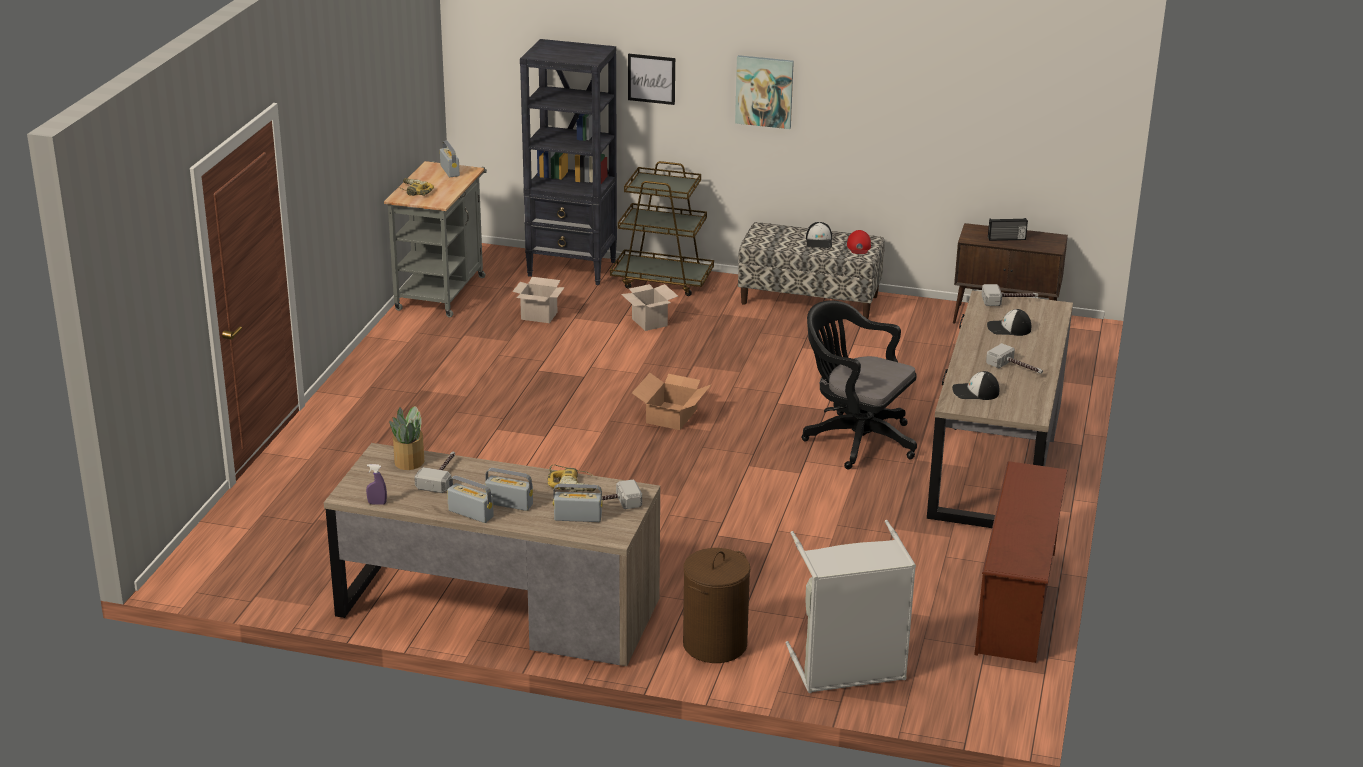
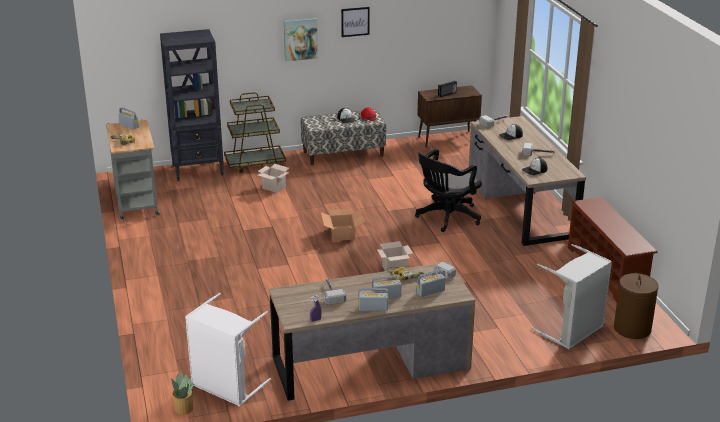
camera: 30 degrees left, 0 degrees up
(281, 571) = (226, 387): none -> white laundry basket
(410, 461) = (303, 291): potted plant -> potted plant (183, 407)
(538, 316) = (208, 201): cardboard box -> cardboard box (394, 269)
(651, 79) = (231, 45): picture -> picture (355, 21)
(714, 645) = (499, 342): brown laundry basket -> brown laundry basket (632, 329)
(855, 439) = (446, 217): black office chair -> black office chair turned 45 degrees counterclockwise

